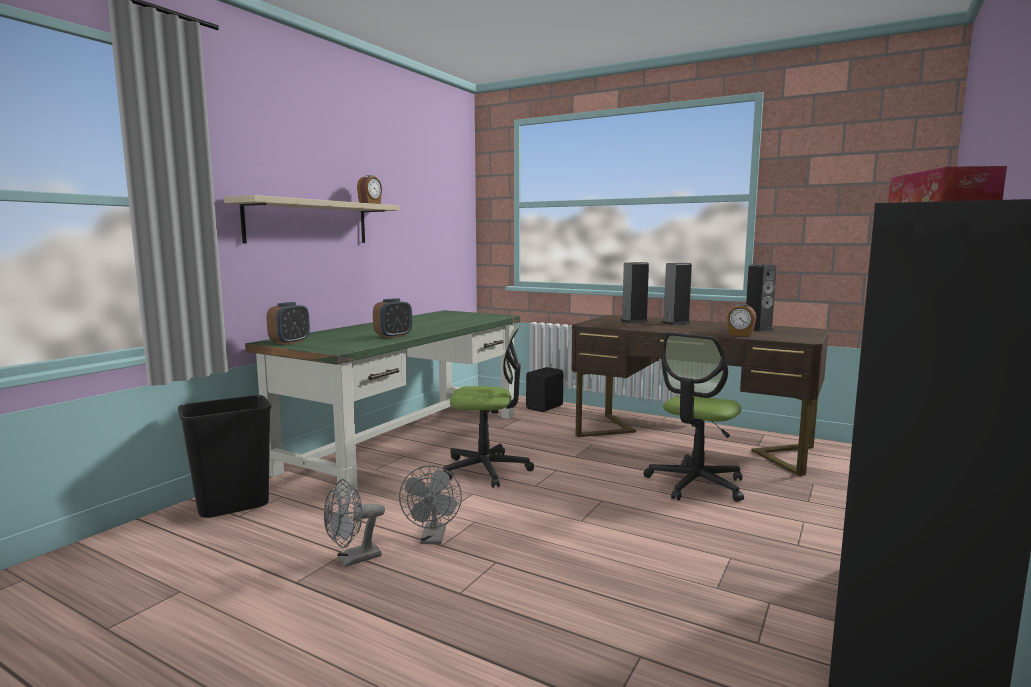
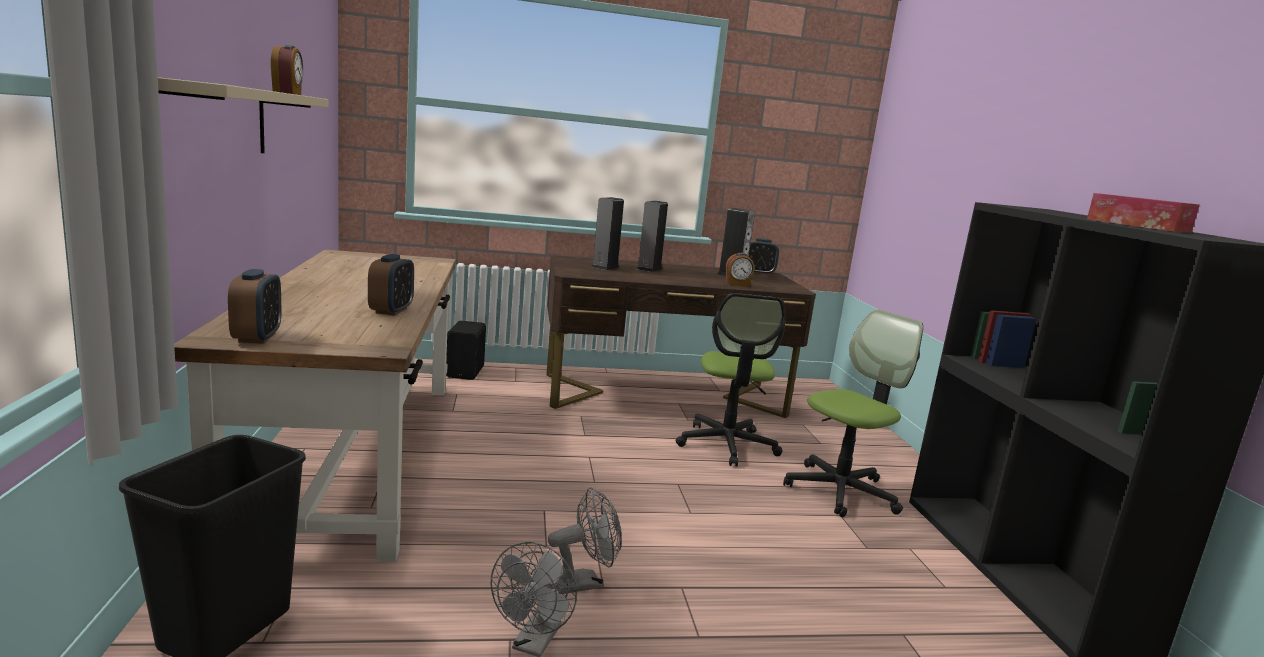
camera: 40 degrees left, 5 degrees up
(407, 441) = (353, 452): green desk -> brown desk
(433, 539) = (584, 582): grey fan -> grey fan turned 75 degrees counterclockwise
(486, 469) = (515, 473): office chair -> office chair (841, 491)
(798, 328) = (758, 273): none -> alarm clock

